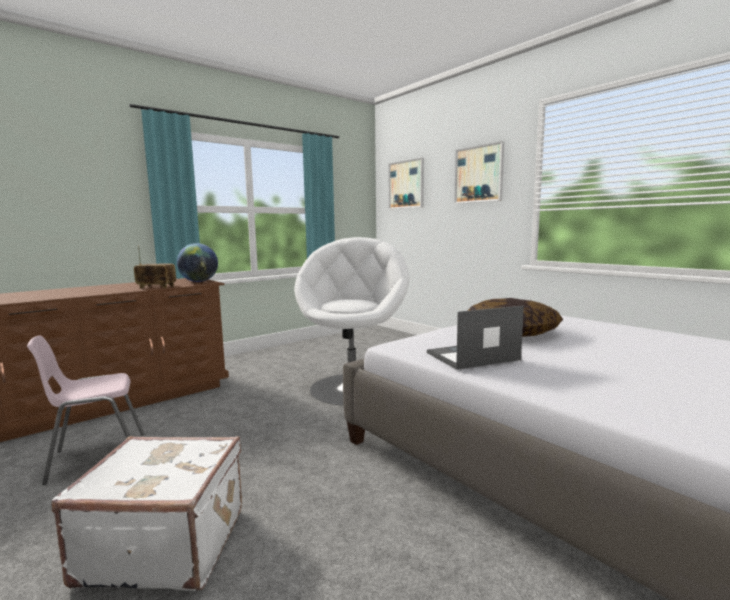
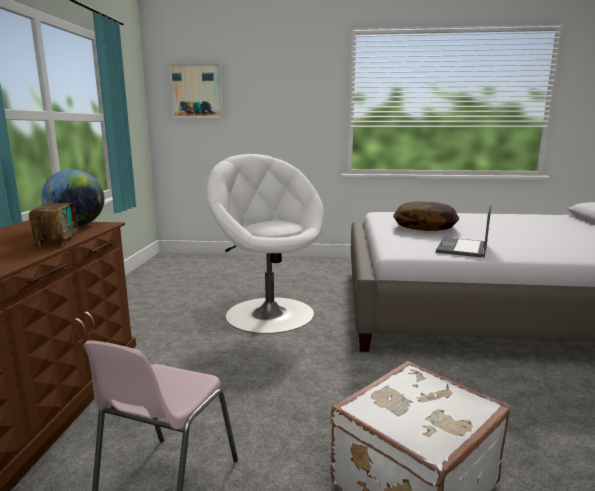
camera: 45 degrees left, 5 degrees up
(156, 287) = (57, 241): radio -> radio turned 120 degrees clockwise
(479, 174) = (291, 89): picture -> none

